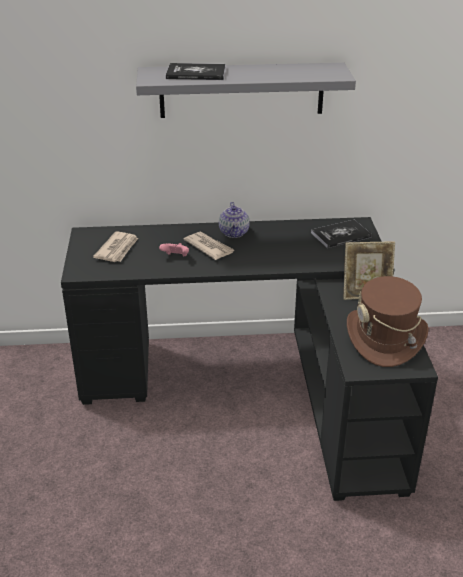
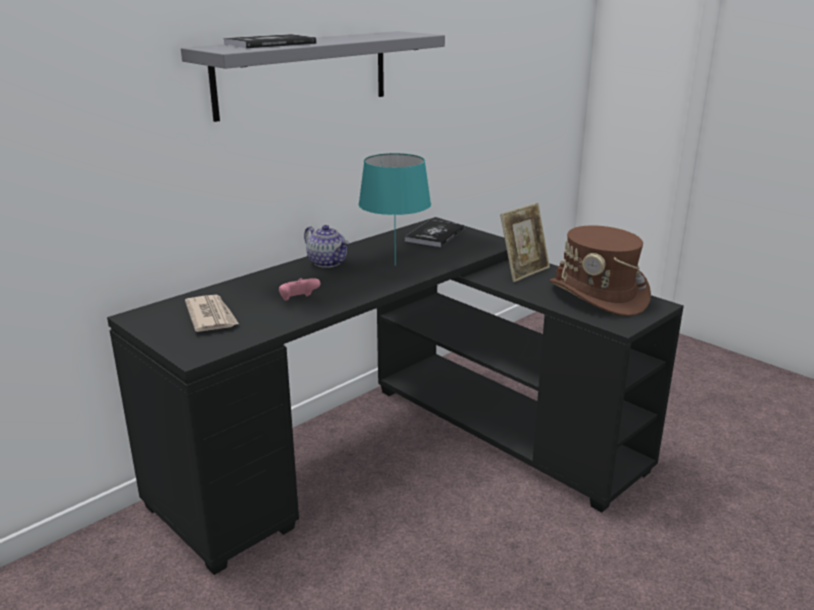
camera: 40 degrees left, 10 degrees down
(209, 247) = (321, 281): newspaper -> none
(272, 252) = (395, 265): none -> turquoise table lamp

